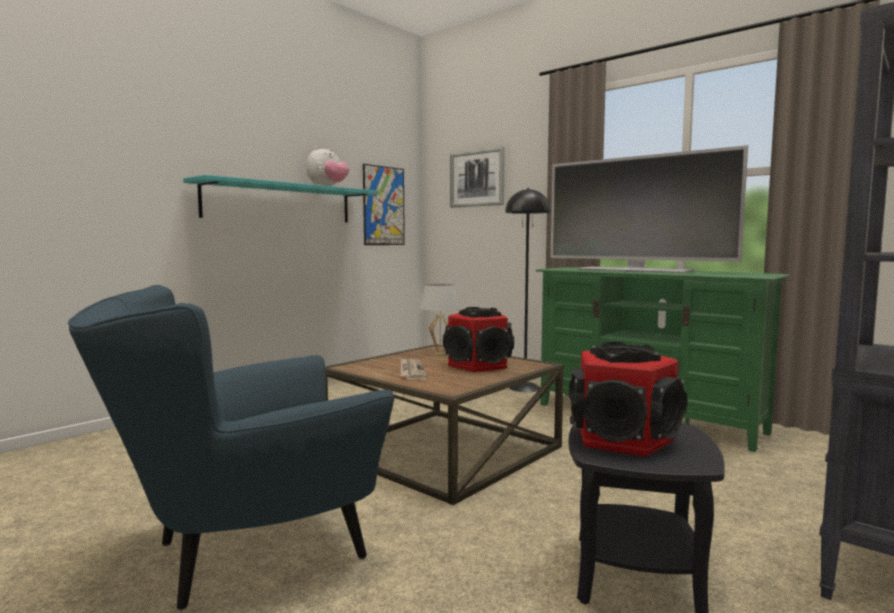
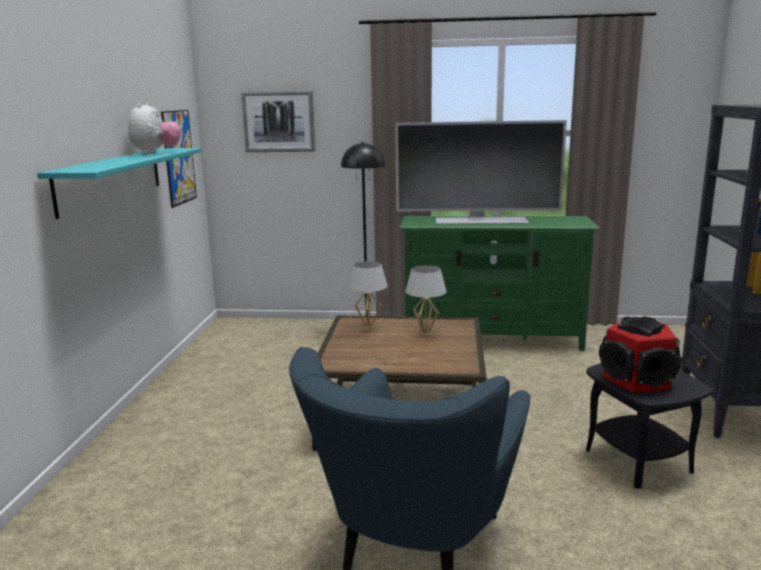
camera: 35 degrees left, 10 degrees up
(411, 371) = (393, 355): newspaper -> none
(478, 365) = (426, 334): speaker -> white table lamp

